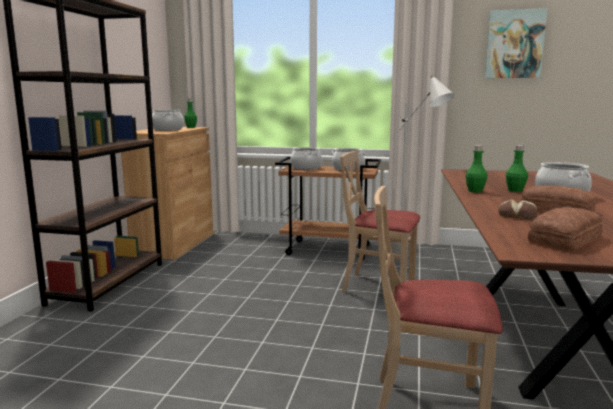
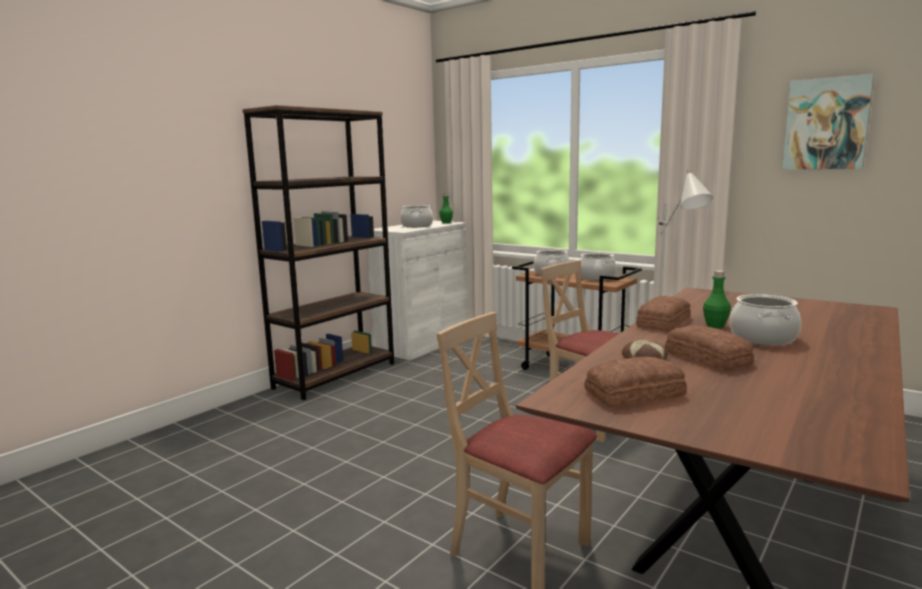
camera: 25 degrees right, 0 degrees up
(175, 244) = (423, 343): brown cabinet -> white cabinet
(475, 191) = (662, 322): green bottle -> bread

